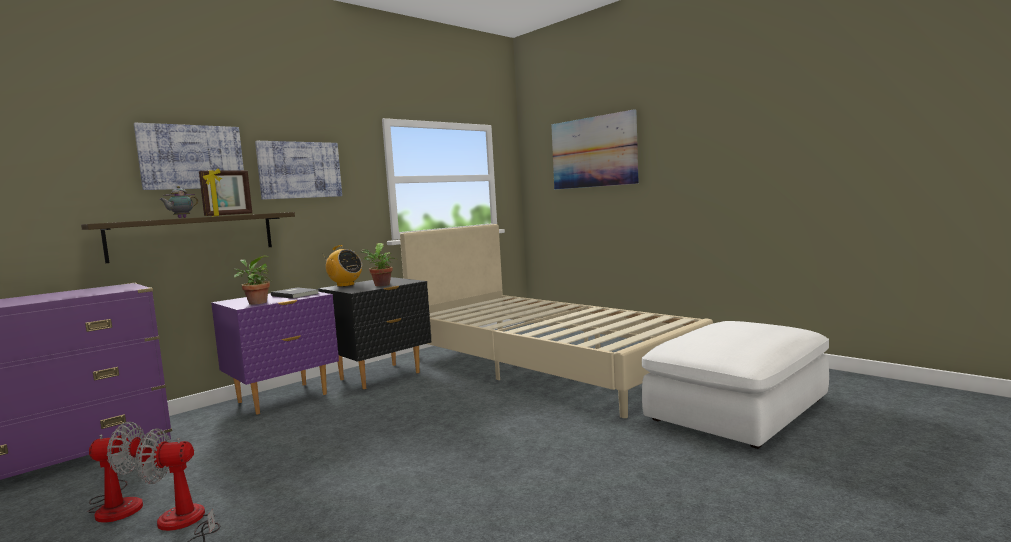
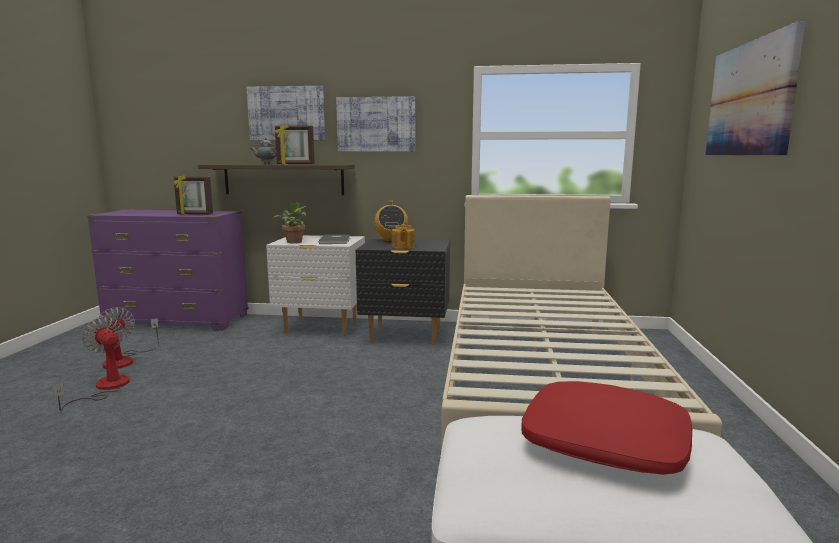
camera: 50 degrees right, 5 degrees up
(100, 292) = (194, 214): none -> picture frame
(283, 398) = (321, 328): purple nightstand -> white nightstand
(381, 285) = (403, 247): potted plant -> teapot
(728, 330) = (603, 443): none -> red pillow

